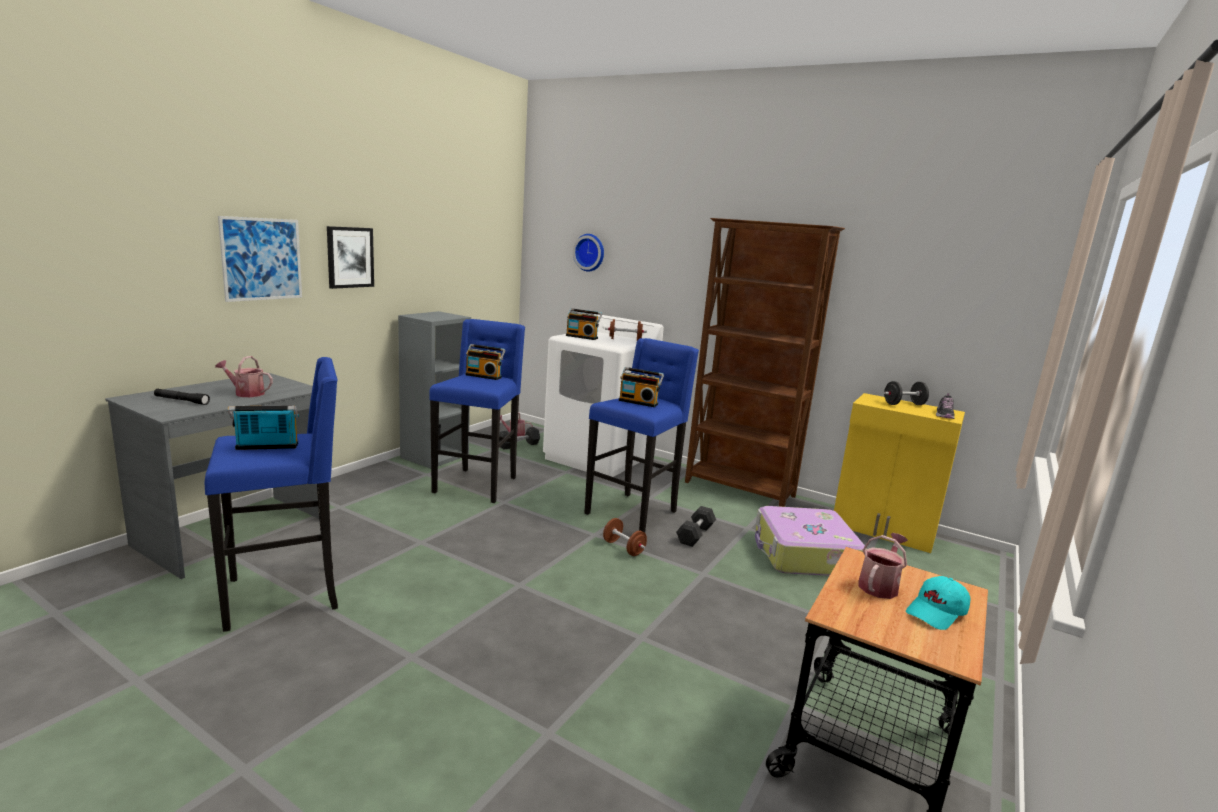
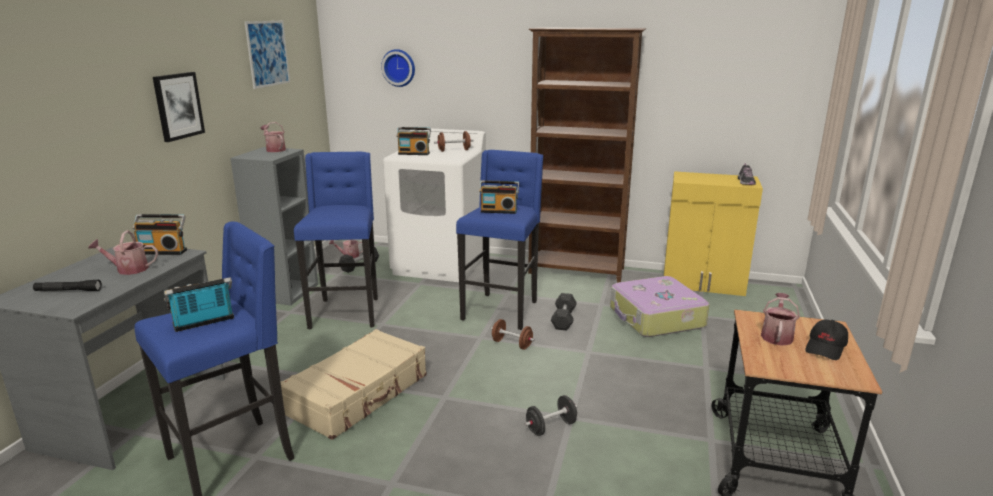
camera: 15 degrees left, 5 degrees up
(262, 259) = (99, 123): picture -> picture (267, 53)
(438, 563) = (359, 394): none -> beige suitcase
(445, 314) = (274, 149): none -> watering can
(484, 376) = (339, 207): radio -> radio (164, 251)
(904, 404) = (711, 177): black dumbbell -> black dumbbell (551, 427)
(937, 613) = (826, 348): turquoise cap -> black cap

